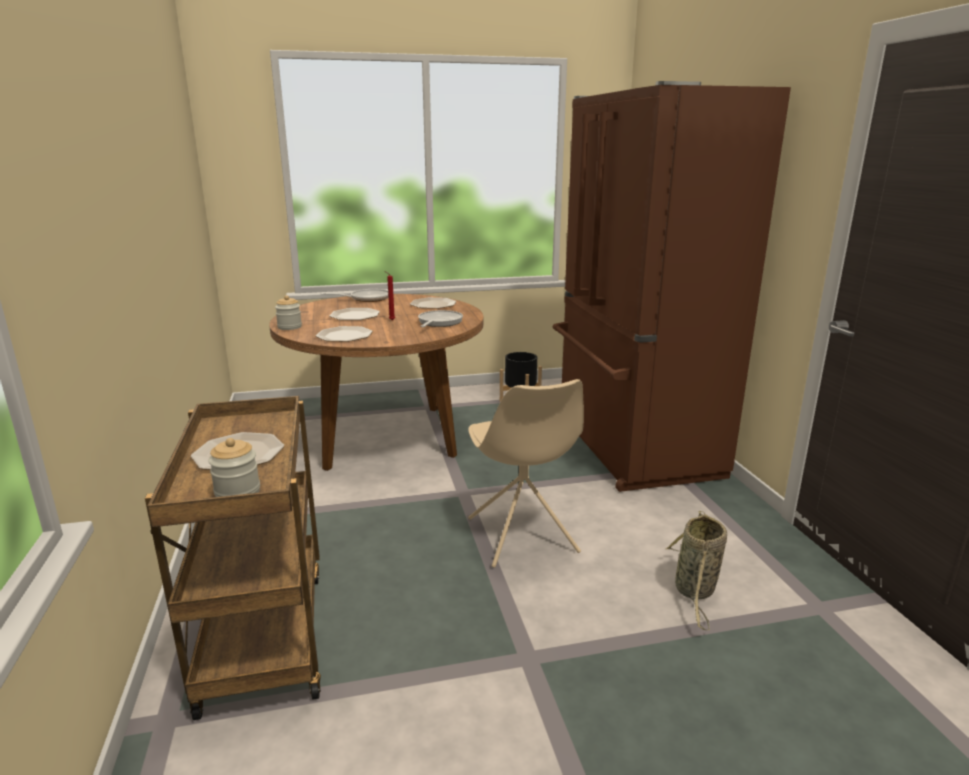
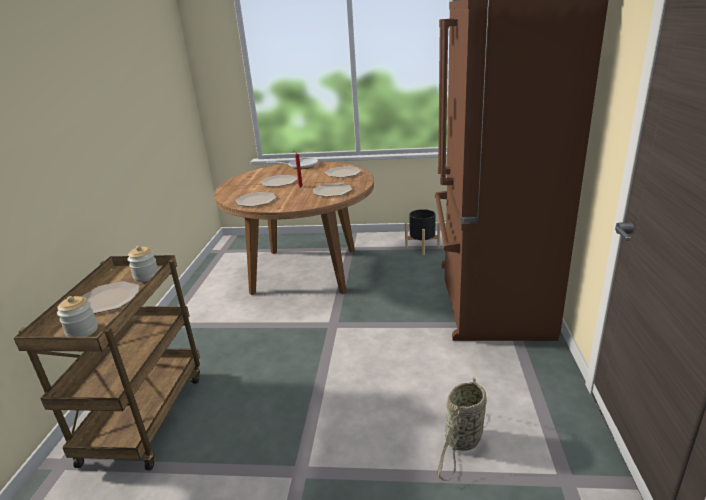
camera: 20 degrees right, 5 degrees up
(289, 327) = (227, 190): jar -> jar (146, 276)
(439, 322) = (332, 191): frying pan -> plate
(522, 536) = (354, 369): beige chair -> none

